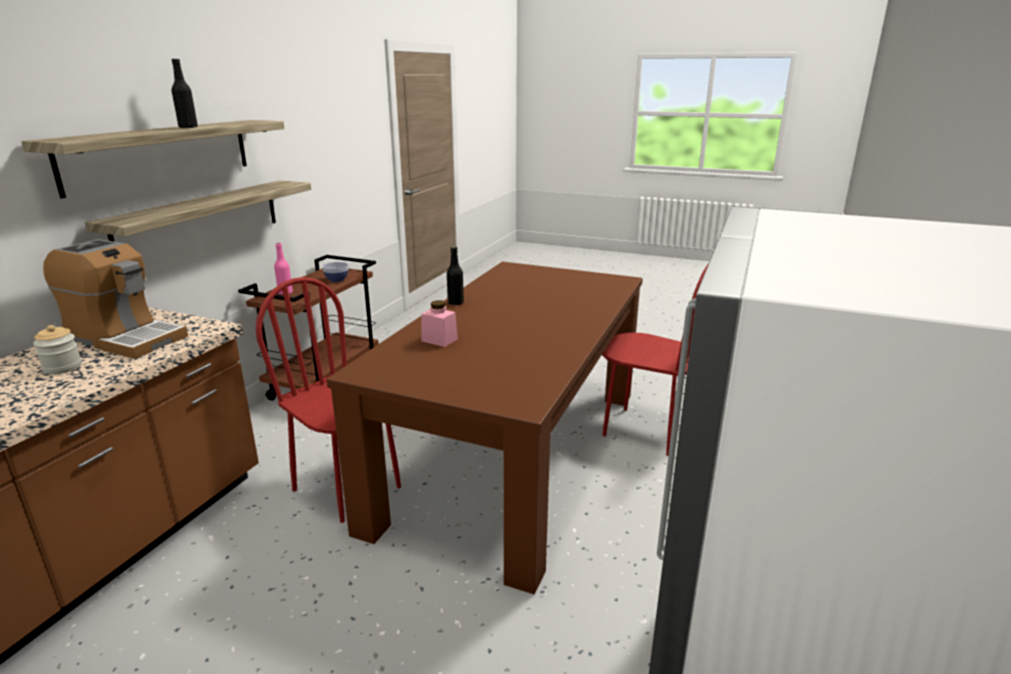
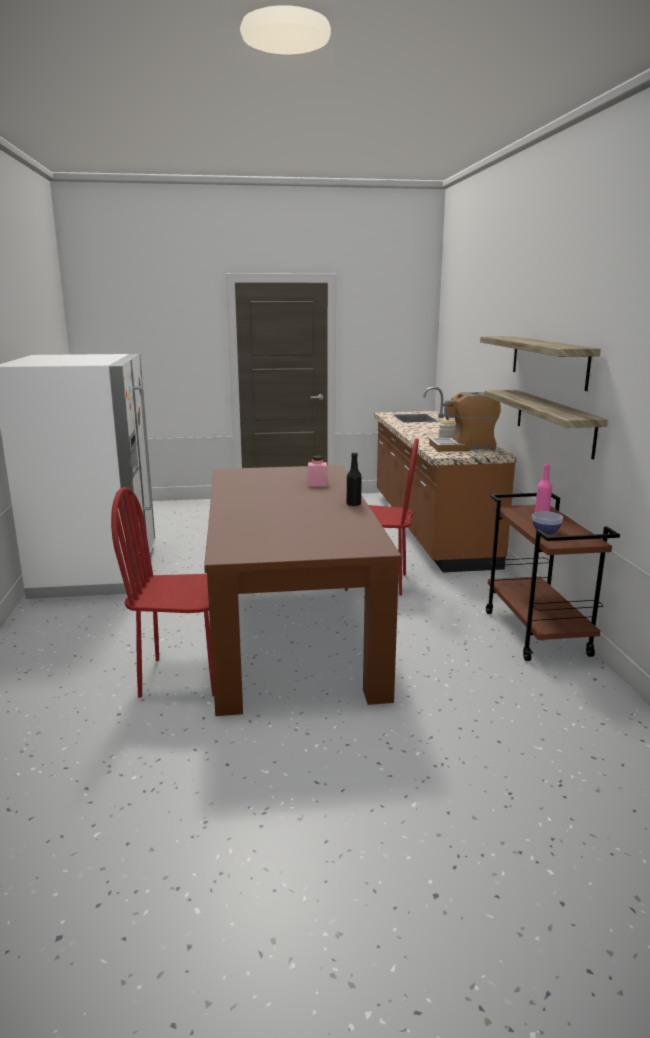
camera: 150 degrees right, 5 degrees down
(188, 127) = (534, 342): black bottle -> none

